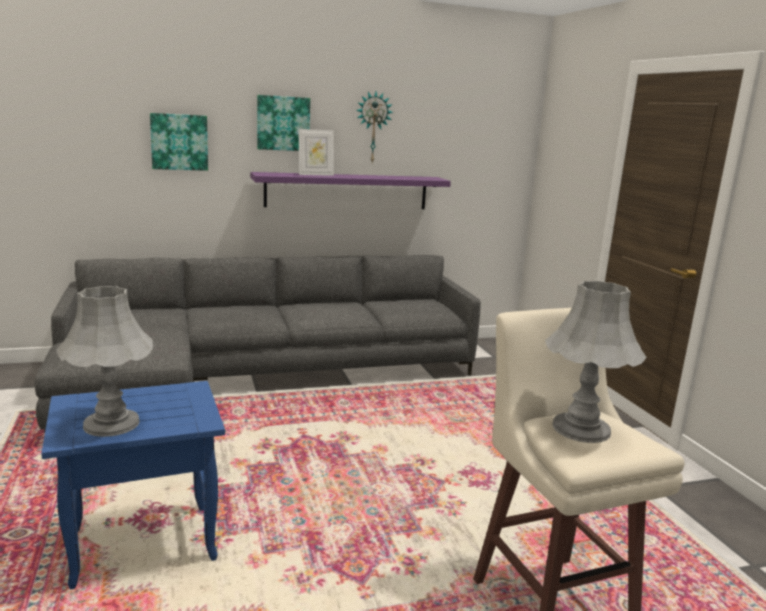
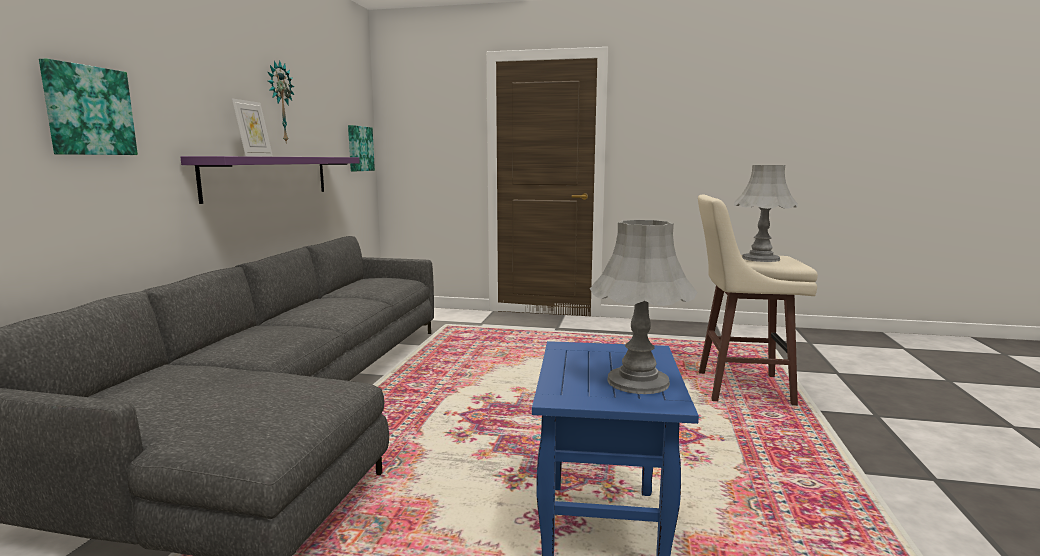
camera: 60 degrees left, 5 degrees down
(283, 123) = (205, 91): picture -> picture (359, 148)

